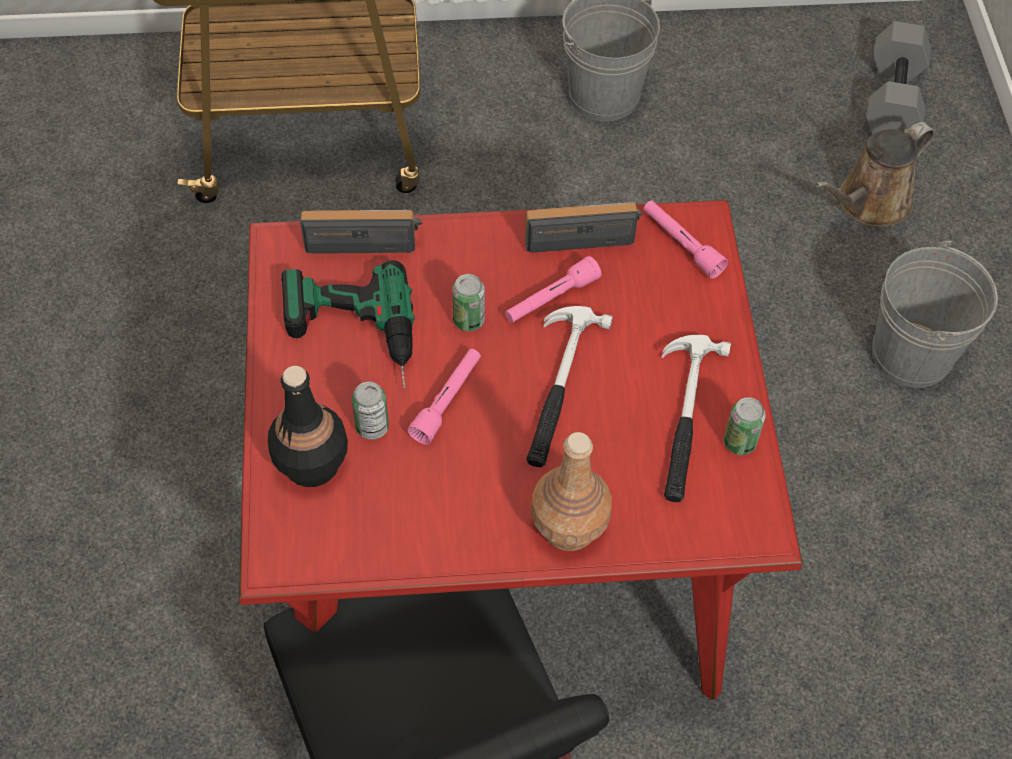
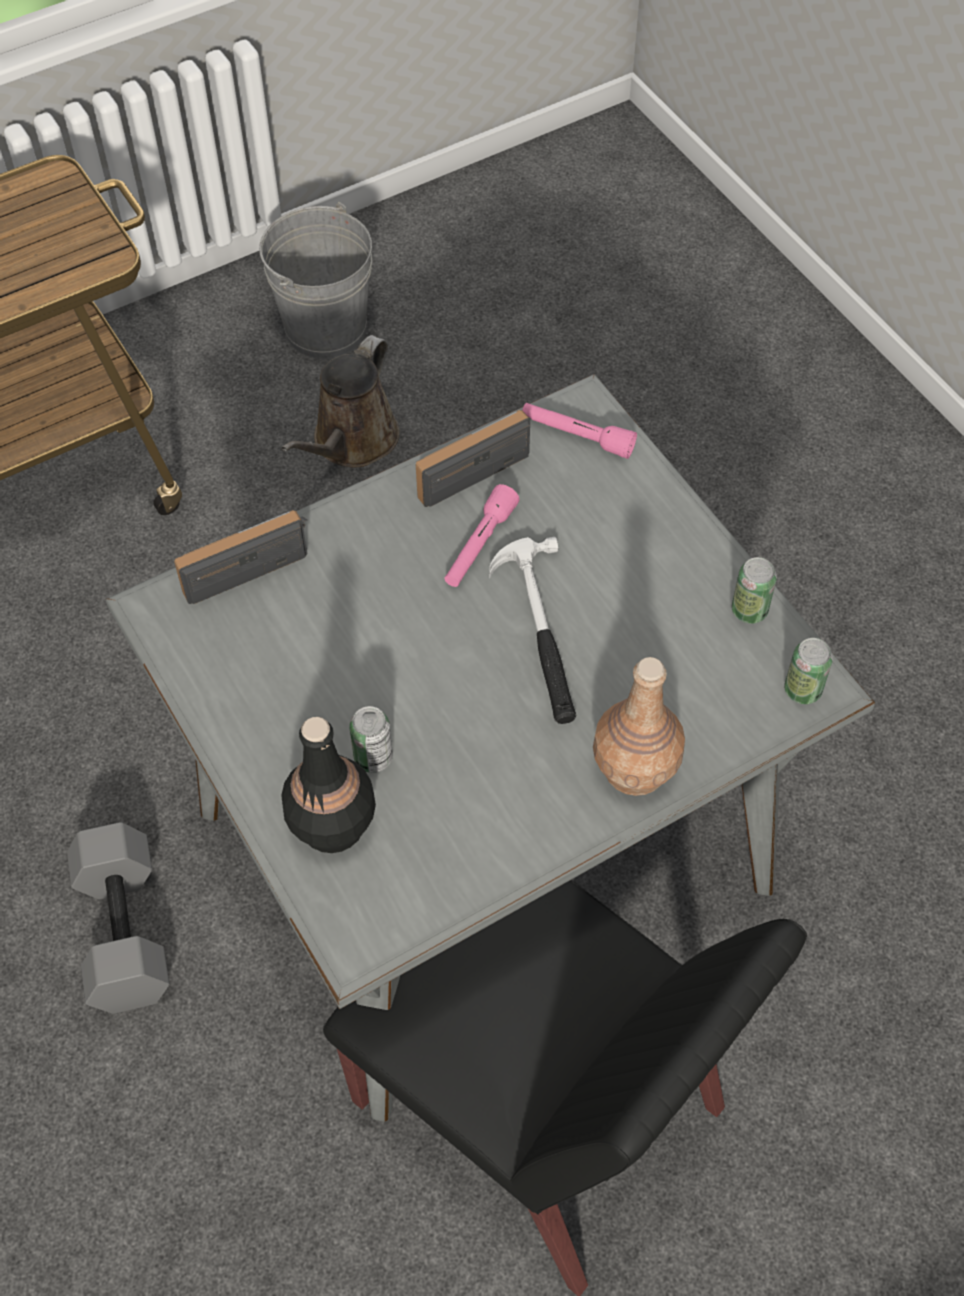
camera: 25 degrees left, 0 degrees up
(351, 338) = (295, 675): power drill -> none
(447, 401) = (435, 696): pink flashlight -> none
(468, 320) = (407, 603): can -> can (802, 690)
(499, 555) = (482, 851): red dining table -> grey dining table
(684, 419) = (683, 611): hammer -> none
(869, 203) = (651, 338): brown watering can -> brown watering can (351, 442)
(891, 98) = (615, 225): grey dumbbell -> grey dumbbell (121, 931)
(911, 355) = (771, 472): grey bucket -> none

